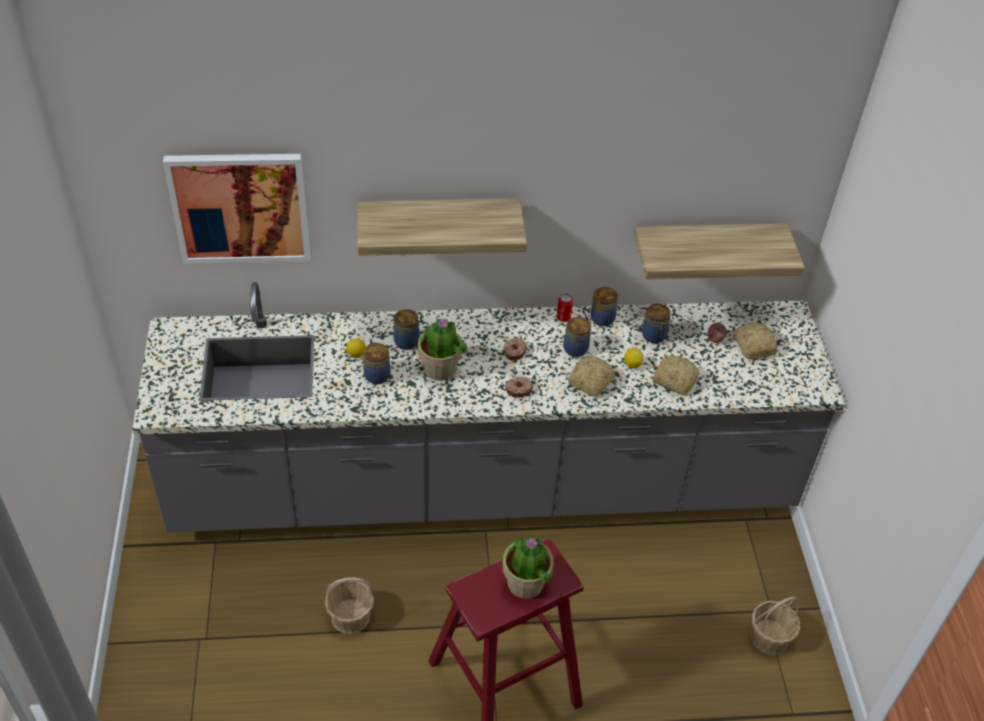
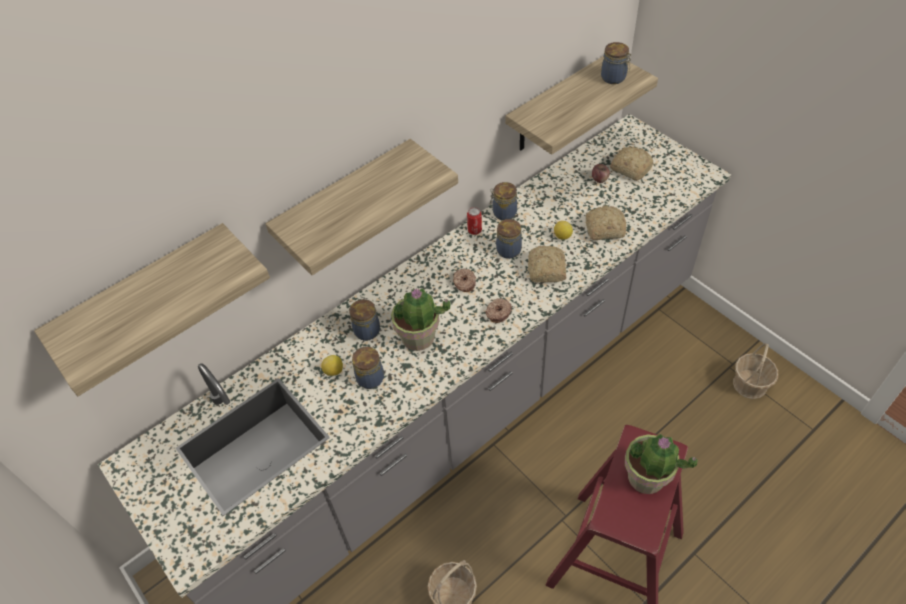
camera: 30 degrees left, 5 degrees up
(240, 207) = (146, 297): picture -> shelf
(654, 336) = (556, 204): jar -> jar (614, 78)

